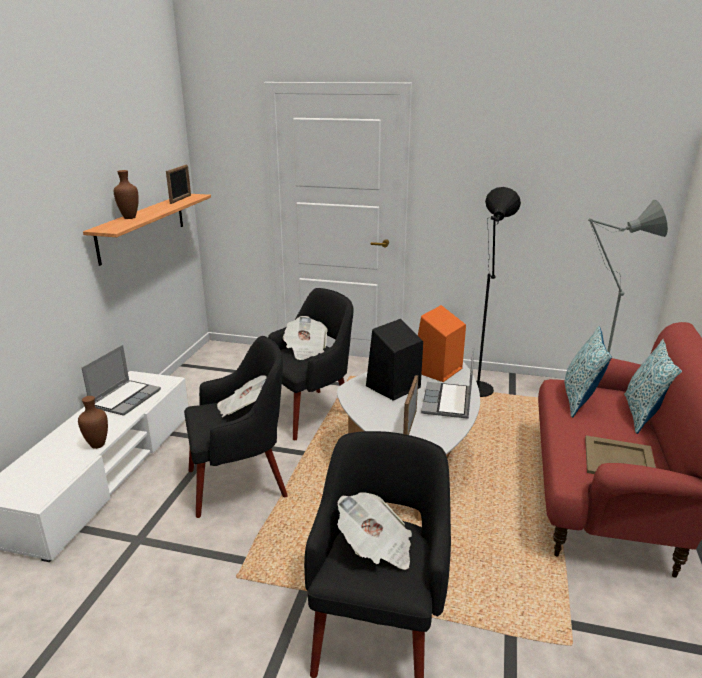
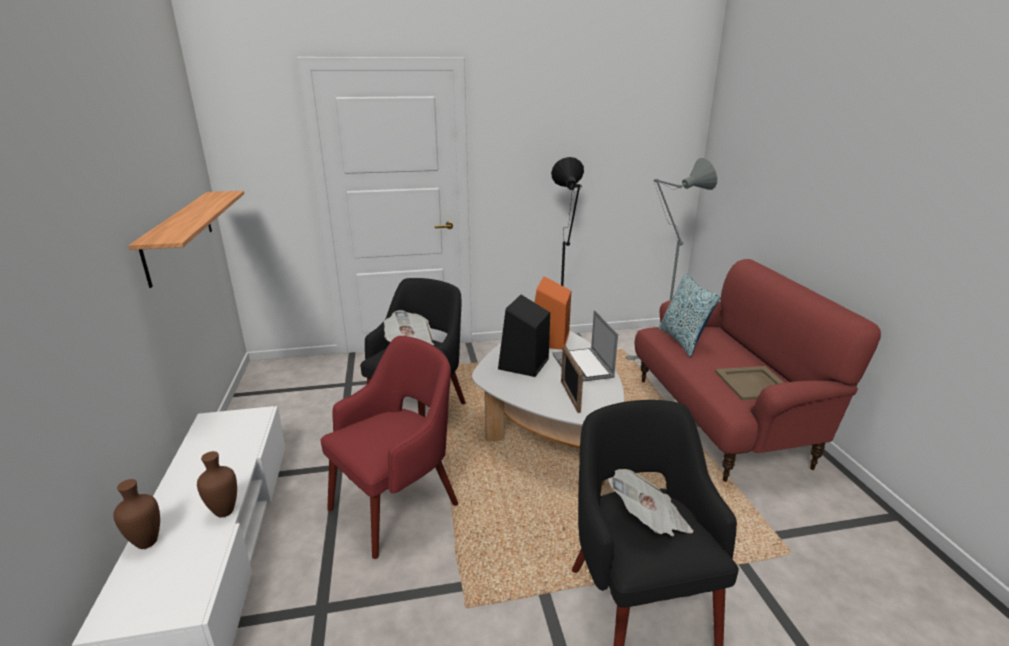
camera: 25 degrees left, 0 degrees up
(125, 398) = (218, 447): laptop -> none
(130, 218) = (176, 223): brown vase -> brown vase (148, 542)
(181, 199) = (213, 198): picture frame -> none
(239, 483) = (396, 505): black armchair -> red armchair
(244, 408) = (396, 421): newspaper -> none
(642, 414) = (735, 342): pillow -> none

